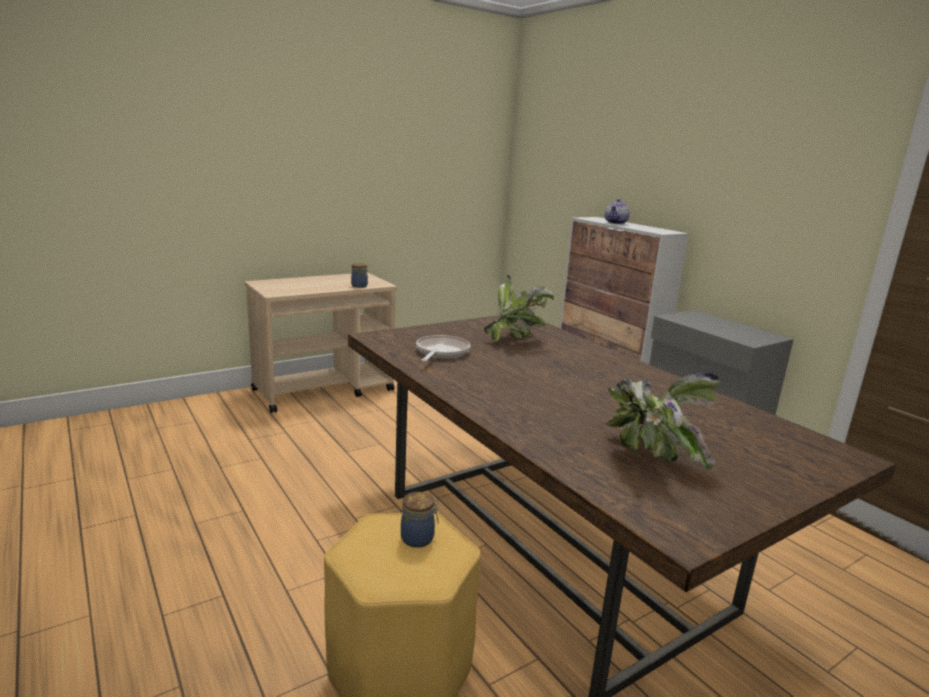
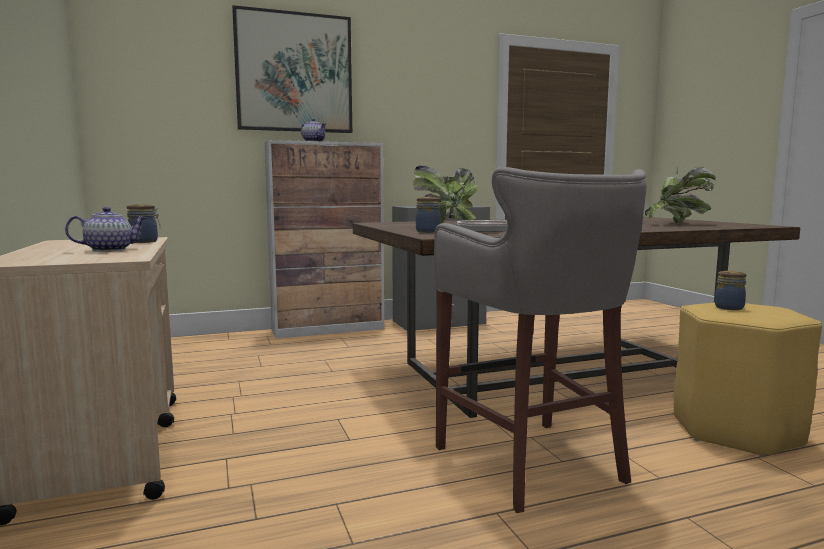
camera: 75 degrees left, 10 degrees down
(309, 526) = (533, 465): none -> grey stool
(314, 287) = (110, 250): none -> teapot
(419, 334) = (428, 231): none -> jar
(635, 147) = (294, 73): none -> picture

